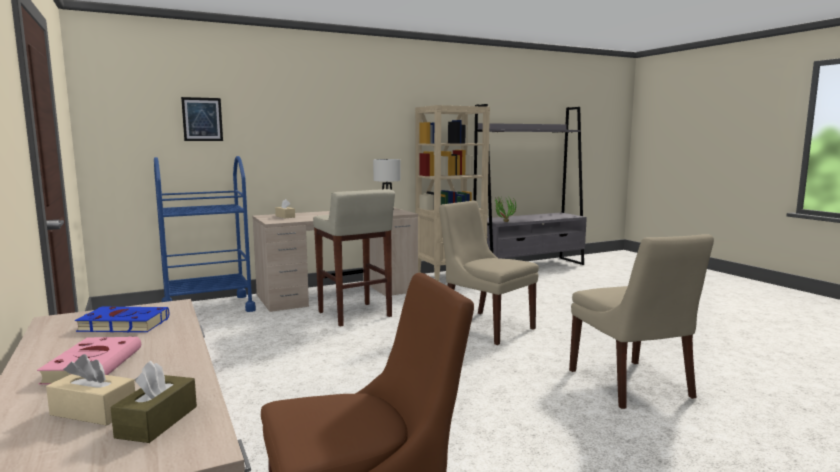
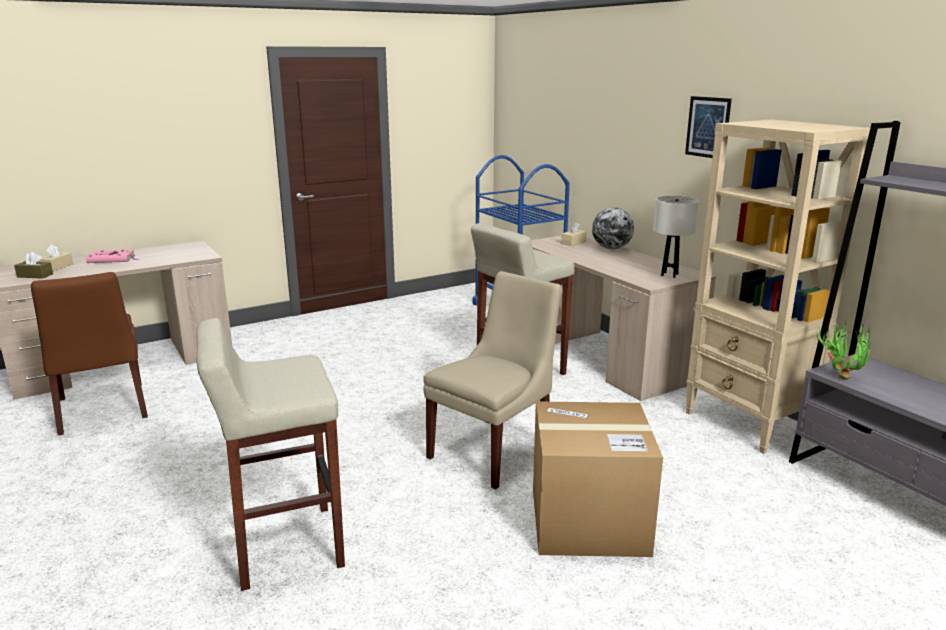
camera: 85 degrees right, 10 degrees up
(121, 325) = (174, 254): blue book -> none
(202, 119) = (558, 119): picture -> picture (708, 127)
(312, 213) = (611, 248): none -> globe
(561, 312) = (588, 521): none -> cardboard box
(632, 385) = (285, 546): beige chair -> beige stool

